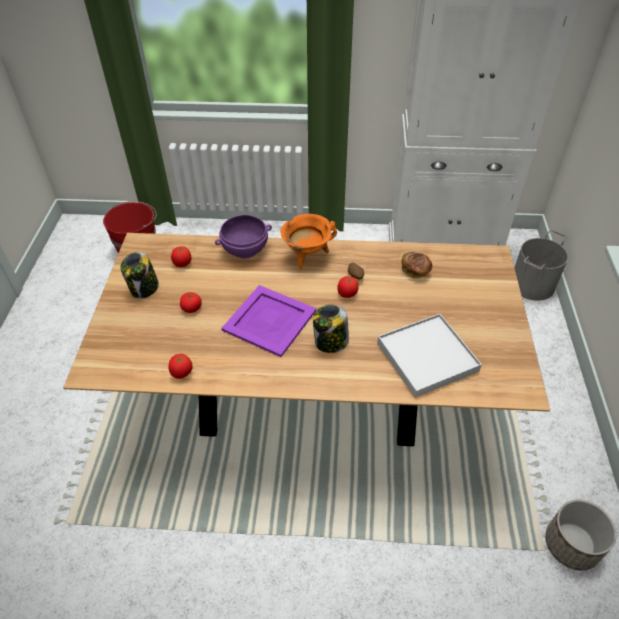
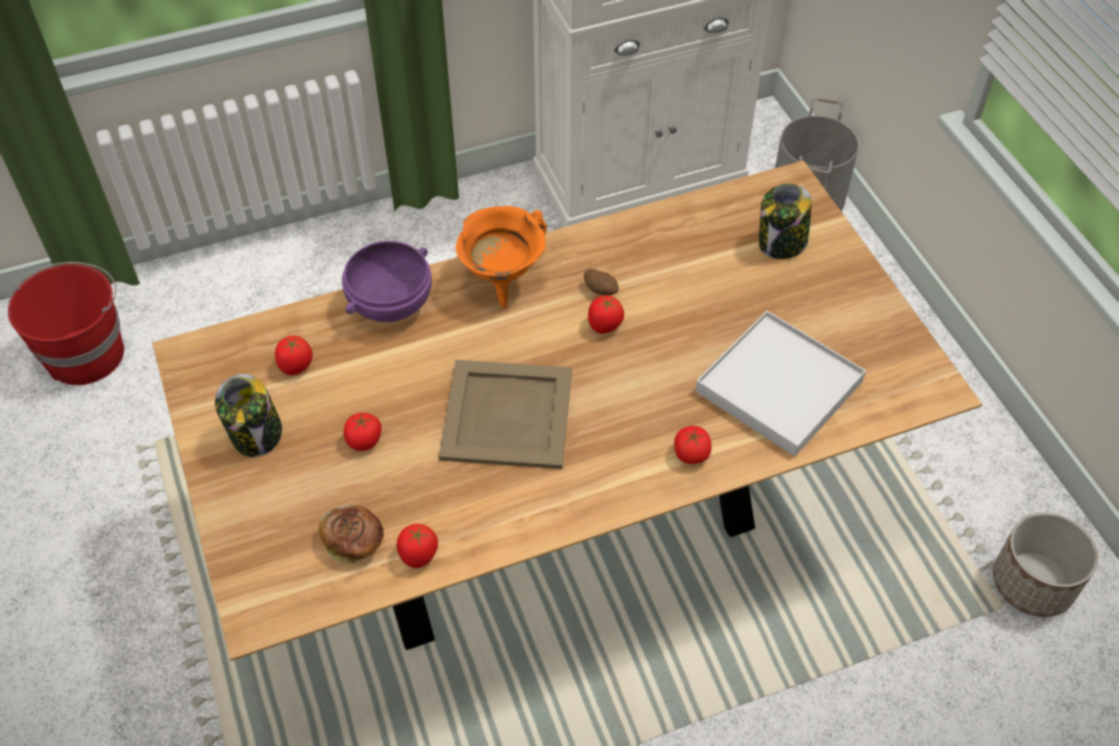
camera: 25 degrees left, 5 degrees up
(268, 320) = (506, 415): purple tray -> beige tray
(330, 342) = (624, 416): jar -> jar (781, 243)
(355, 374) = (691, 454): none -> tomato
(415, 271) = (688, 250): bread -> bread (354, 542)

